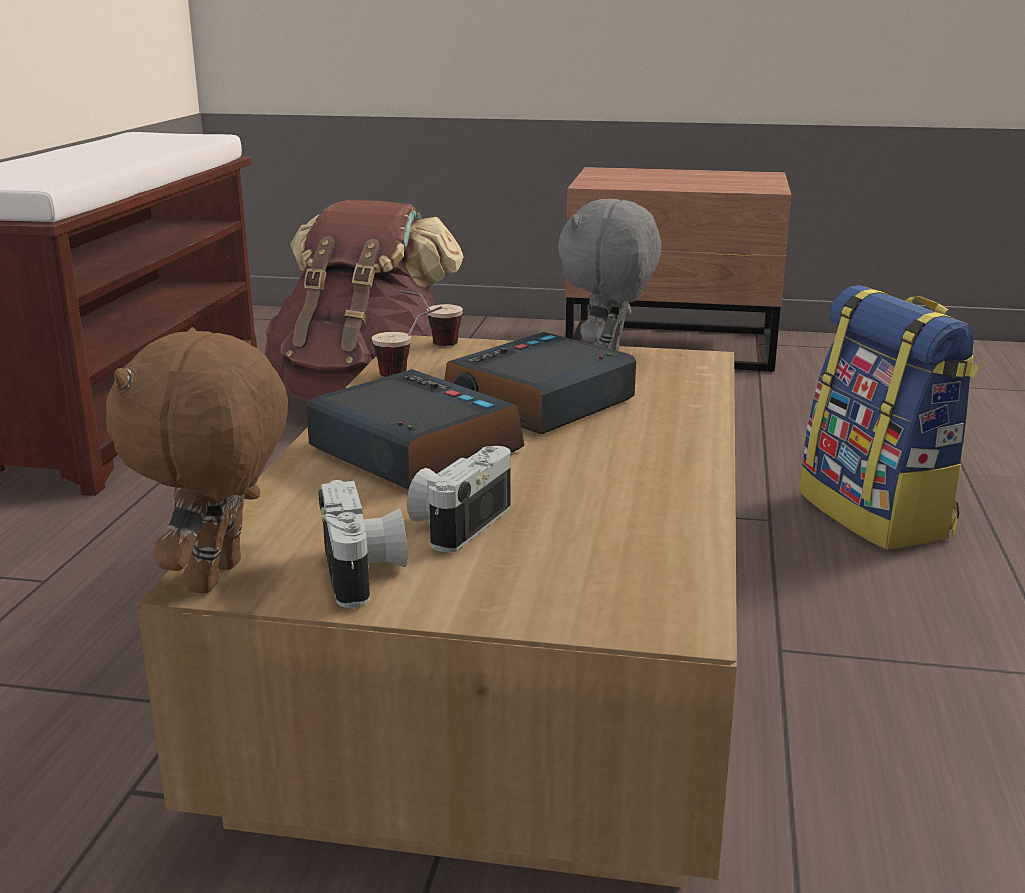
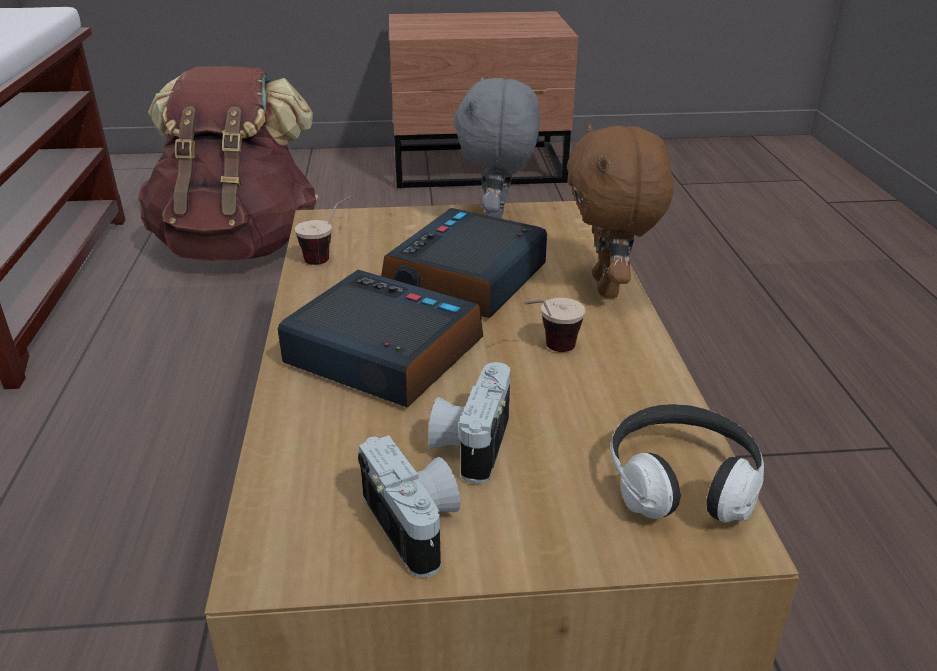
camera: 15 degrees left, 10 degrees up
(219, 578) = (275, 560): brown plush toy -> brown plush toy (609, 287)
(432, 345) = (335, 220): cup -> cup (549, 352)
(658, 578) = (681, 482): none -> headphones
(877, 514) = (699, 313): backpack -> none

